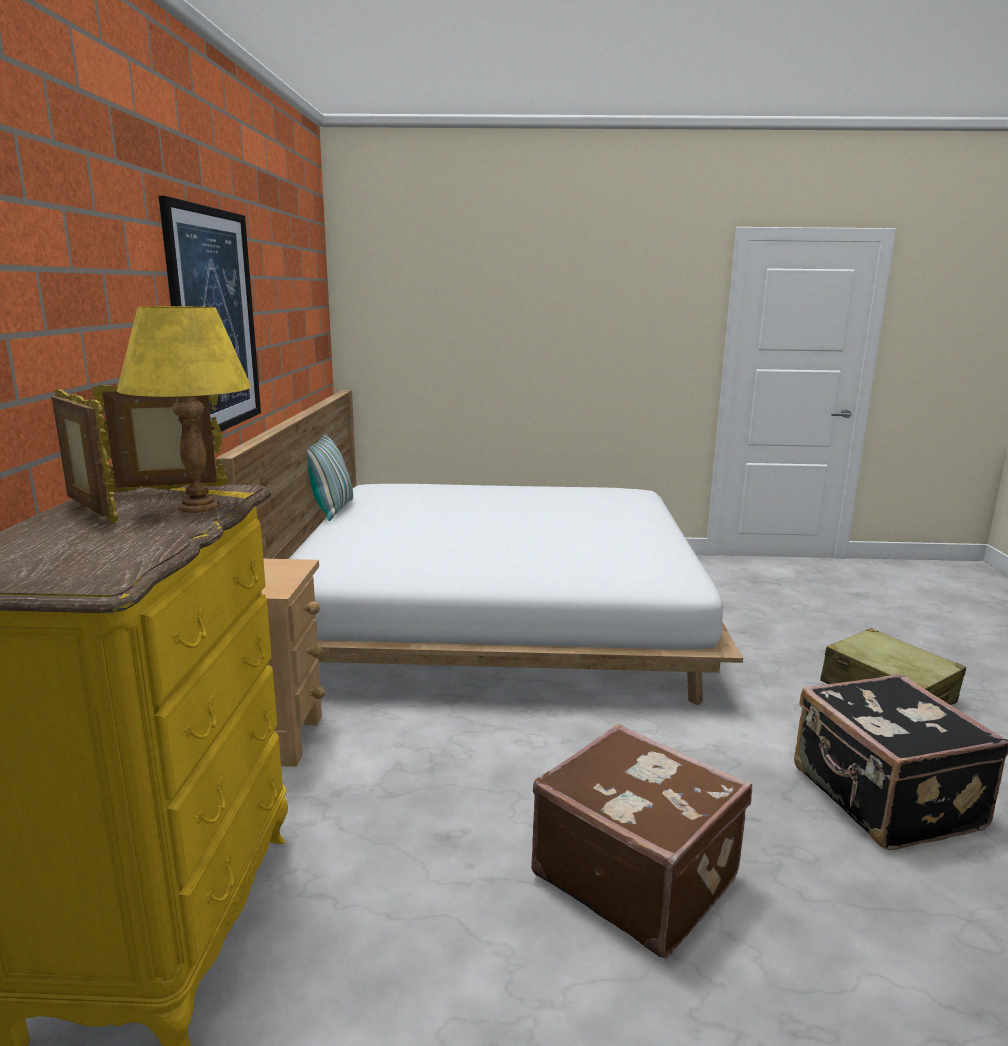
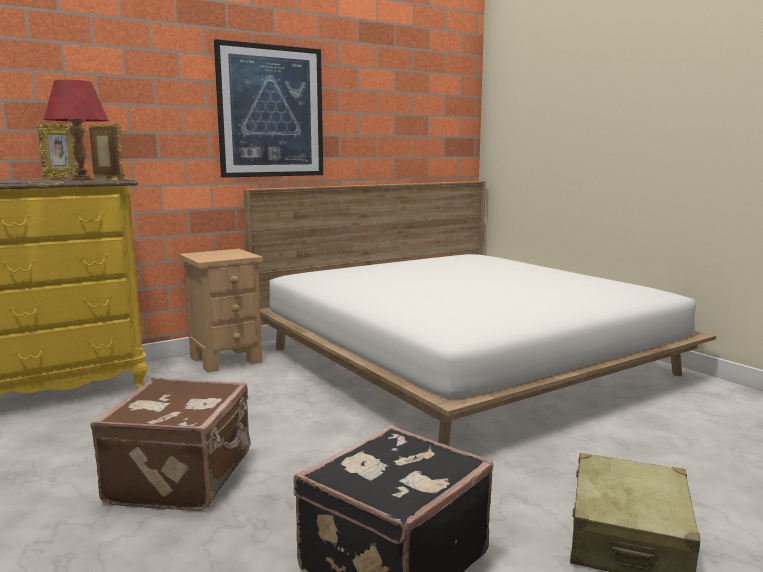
camera: 55 degrees right, 5 degrees down
(199, 506) = (83, 179): yellow table lamp -> red table lamp
(332, 510) = (407, 259): pillow -> none

